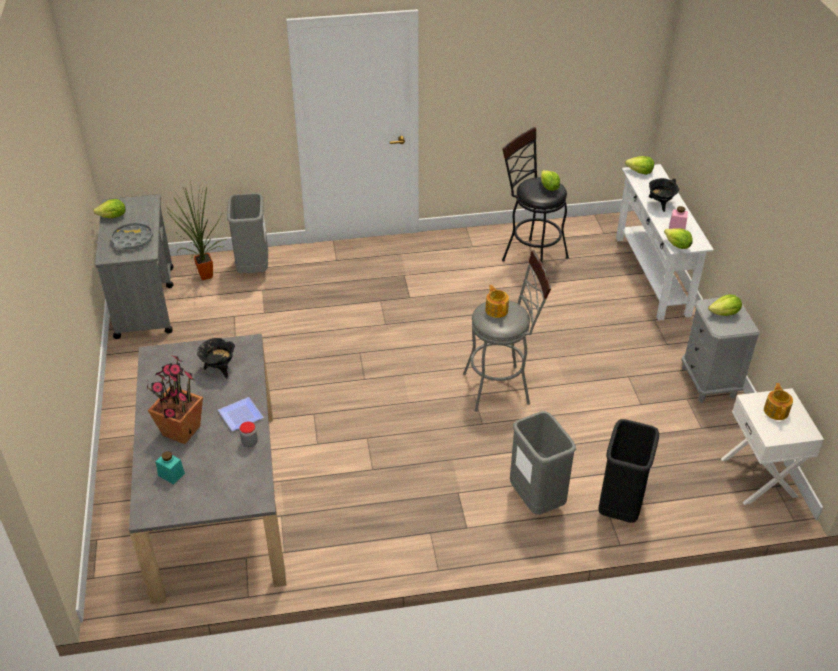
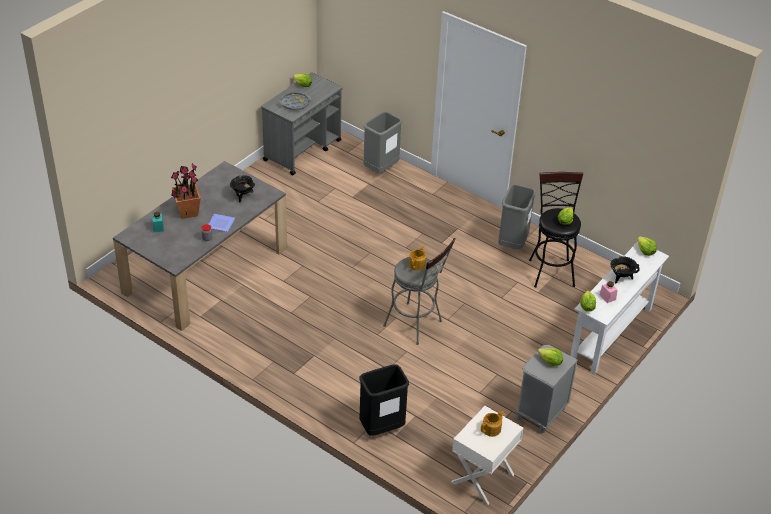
camera: 45 degrees right, 0 degrees up
(203, 276) = (349, 156): potted plant -> none
(536, 499) = (346, 389): grey trash can -> grey trash can (512, 243)

